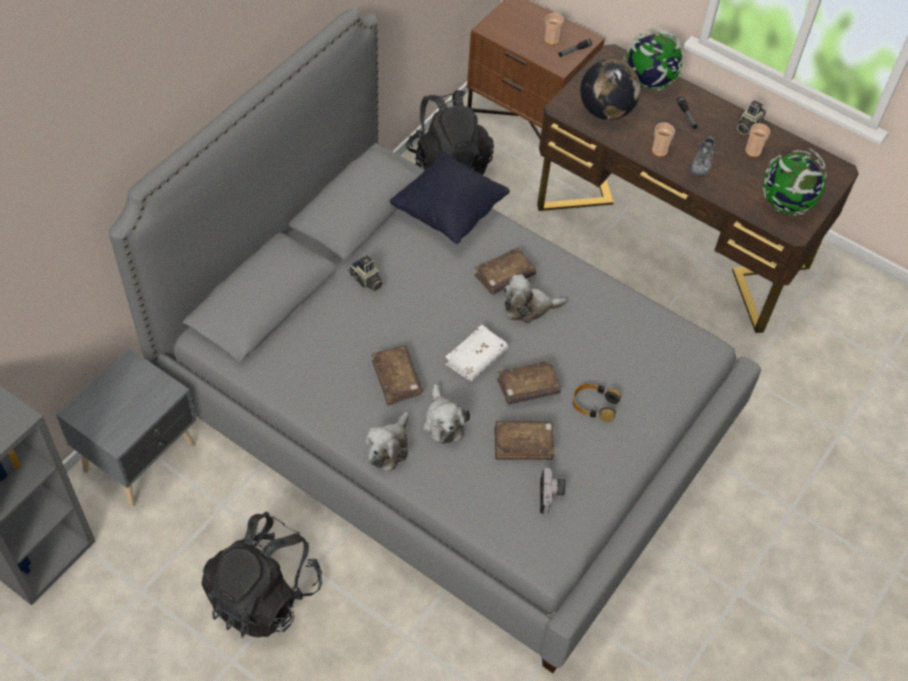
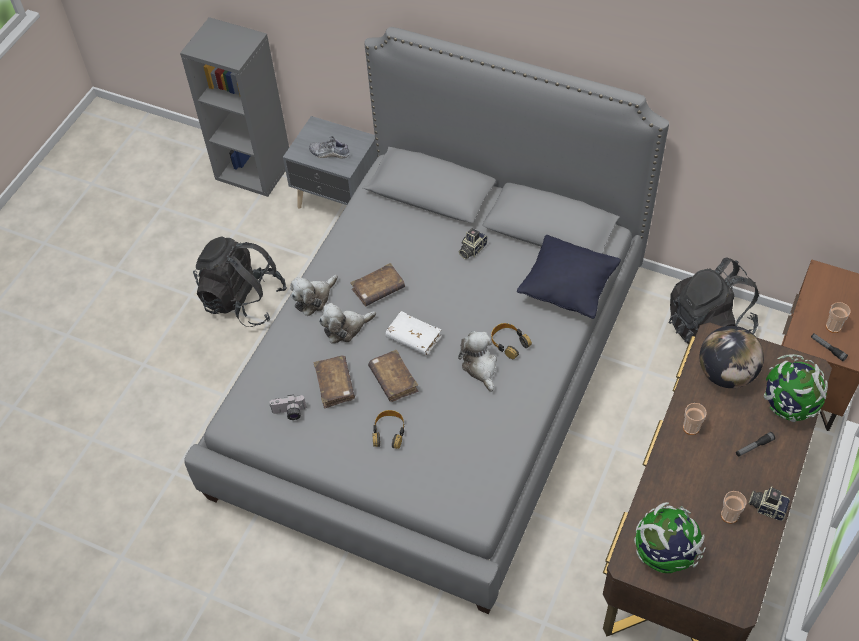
camera: 85 degrees right, 0 degrees up
(389, 447) = (314, 298): plush toy -> plush toy turned 60 degrees counterclockwise
(504, 276) = (509, 343): brown book -> headphones
(701, 162) = (691, 467): shoe -> shoe (329, 153)

